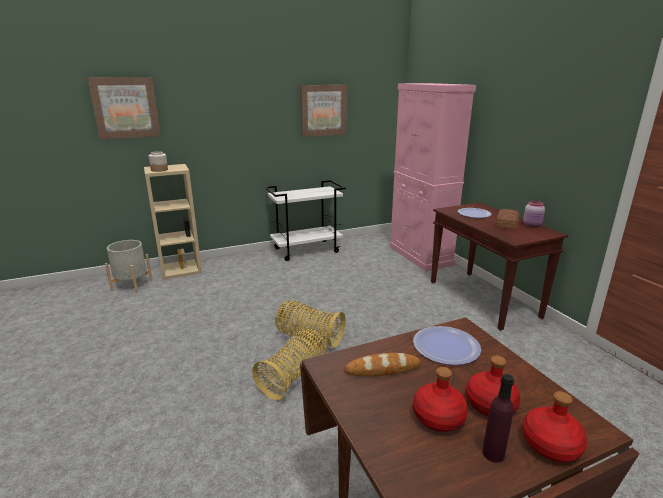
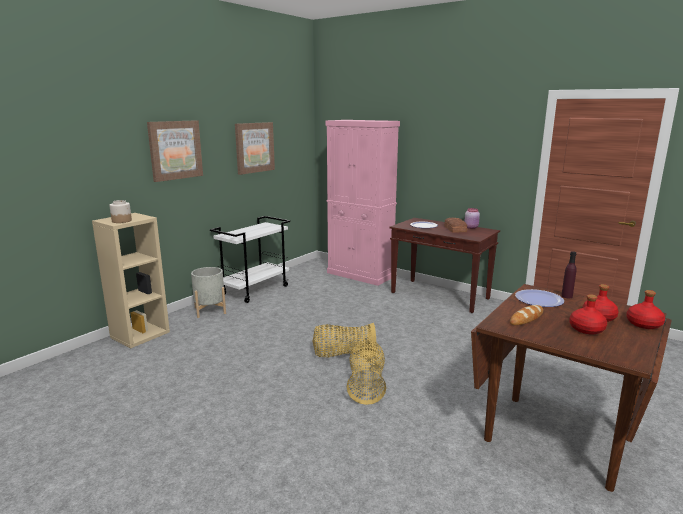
camera: 30 degrees left, 5 degrees down
(125, 107) = (69, 153): picture -> picture (175, 150)
(132, 285) = (98, 361): grey planter -> grey planter (210, 310)
(493, 453) = (629, 334): purple bottle -> purple bottle (566, 296)

